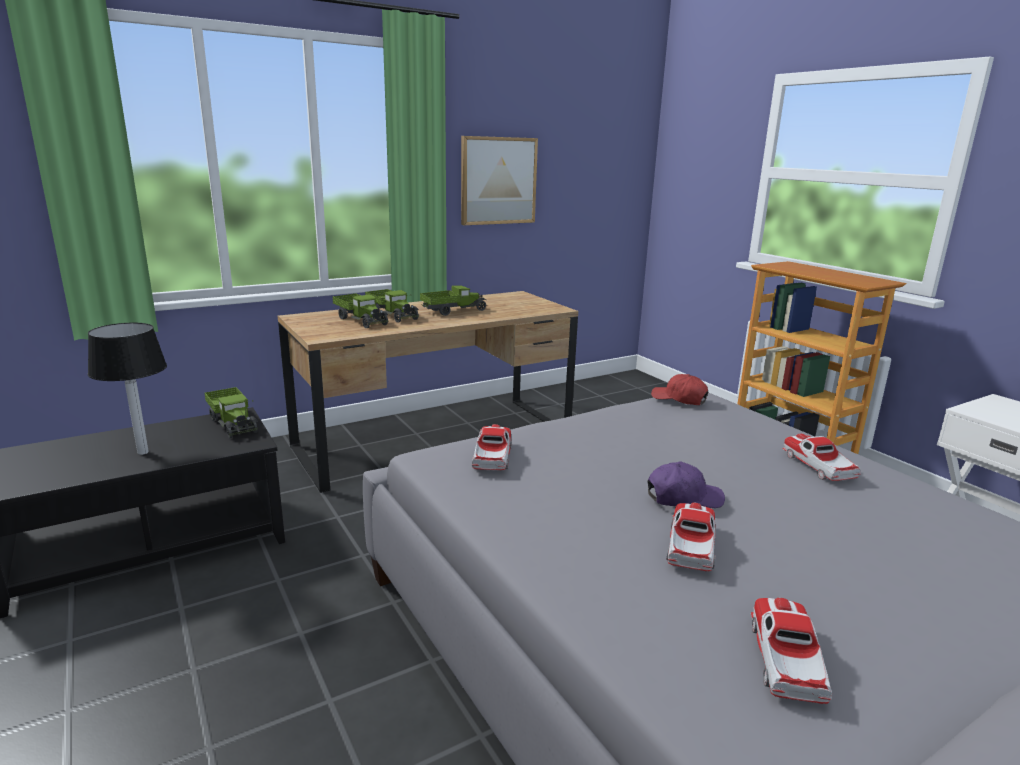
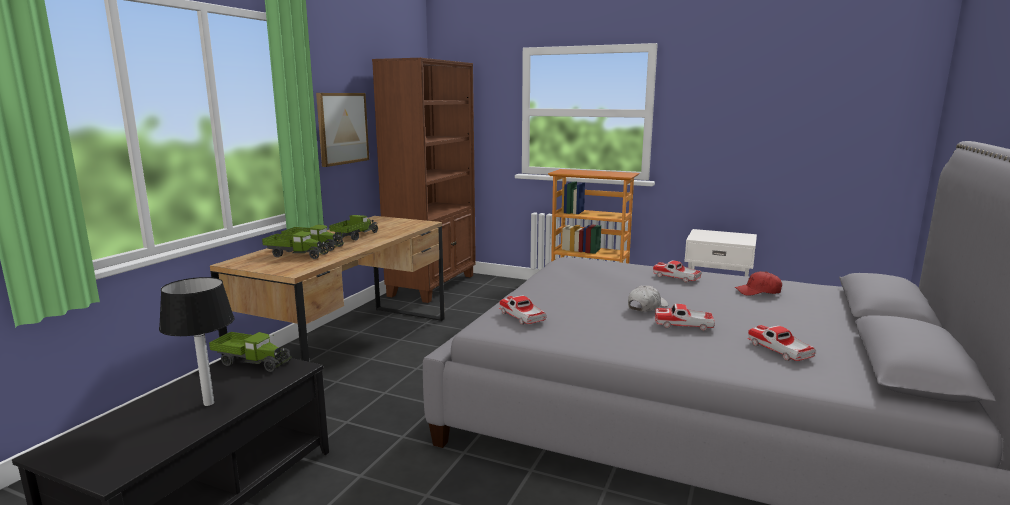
camera: 35 degrees left, 5 degrees down
(608, 390) = (433, 285): none -> brown bookcase
(679, 399) = (565, 263): red cap -> red cap (758, 292)
(683, 497) = (647, 306): purple cap -> white cap
(691, 547) = (684, 325): toy car -> toy car turned 60 degrees counterclockwise

